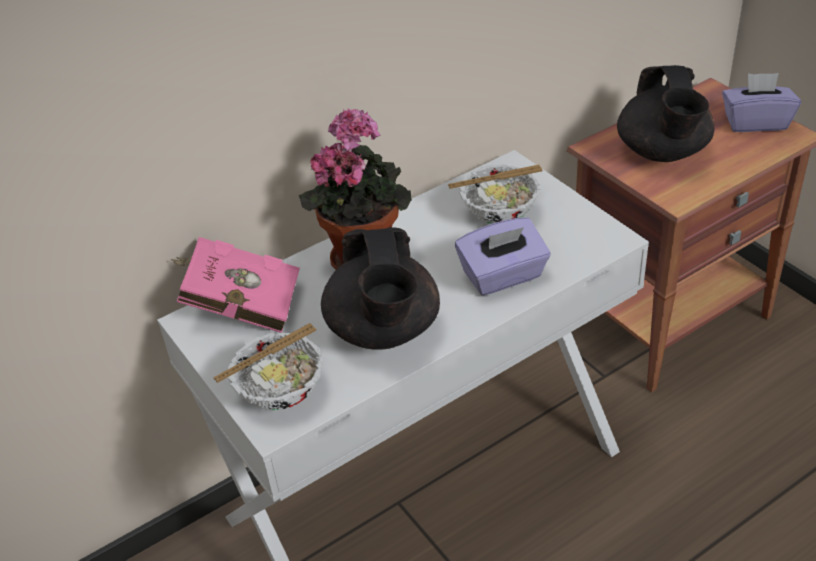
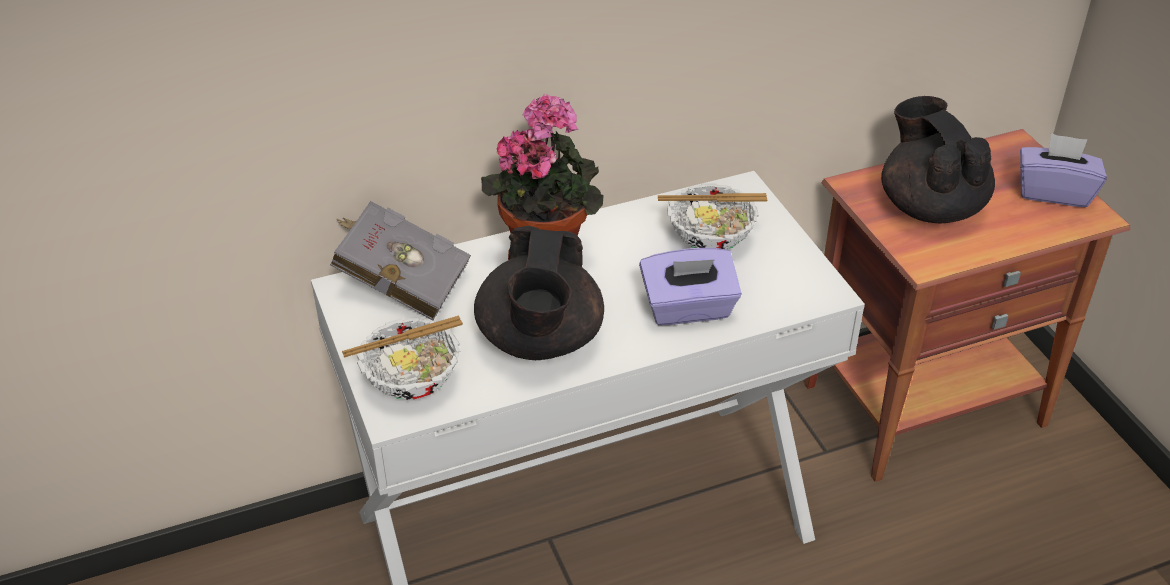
camera: 10 degrees right, 0 degrees up
(240, 305) = (399, 283): pink book -> grey book
(662, 153) = (930, 206): black teapot -> black teapot turned 150 degrees clockwise

